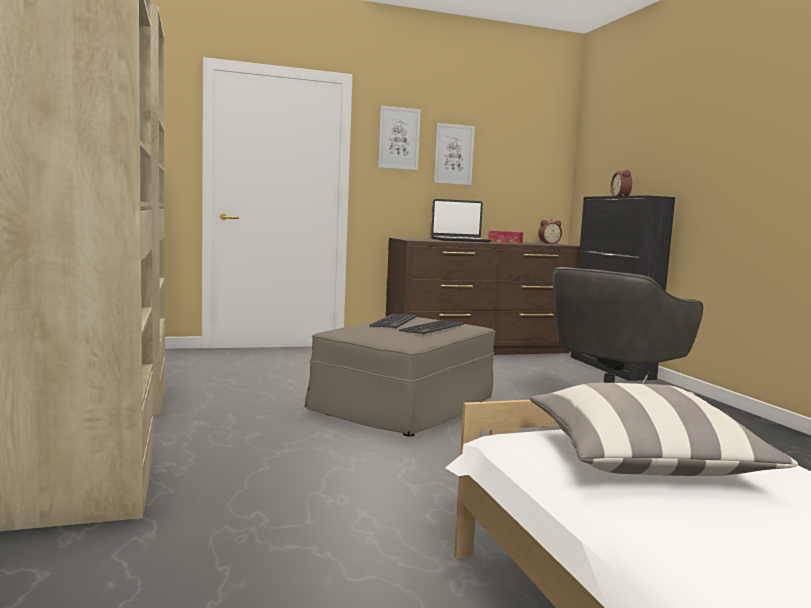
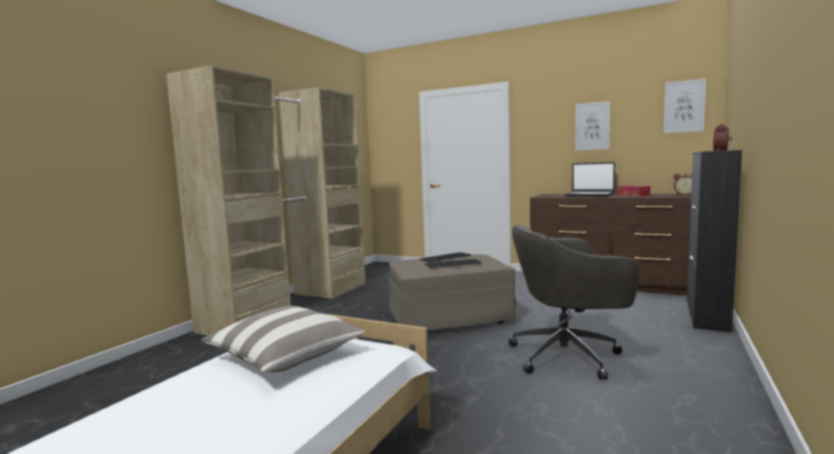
camera: 45 degrees right, 0 degrees up
(399, 138) = (545, 120): picture -> picture (684, 106)

